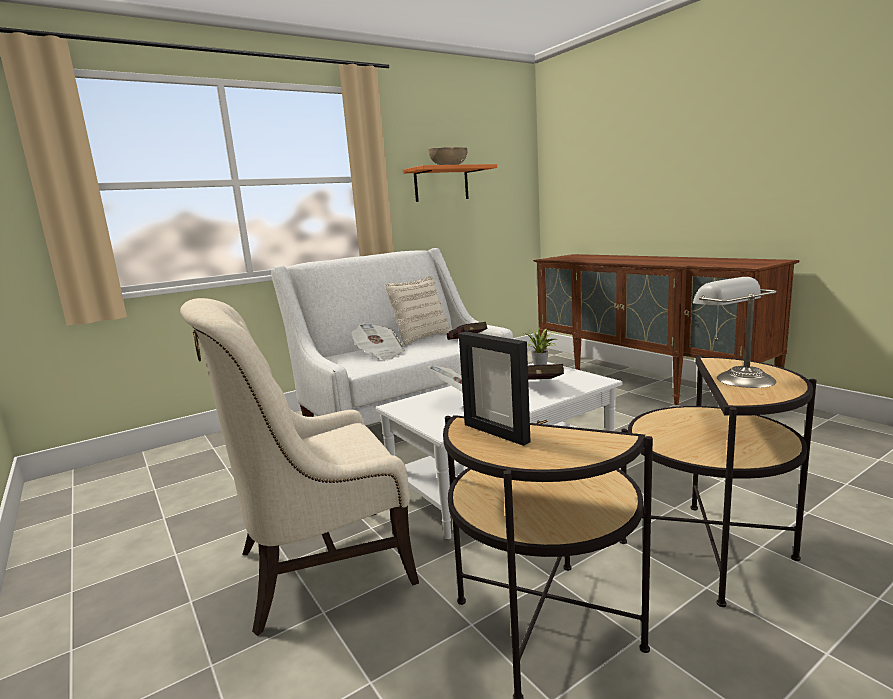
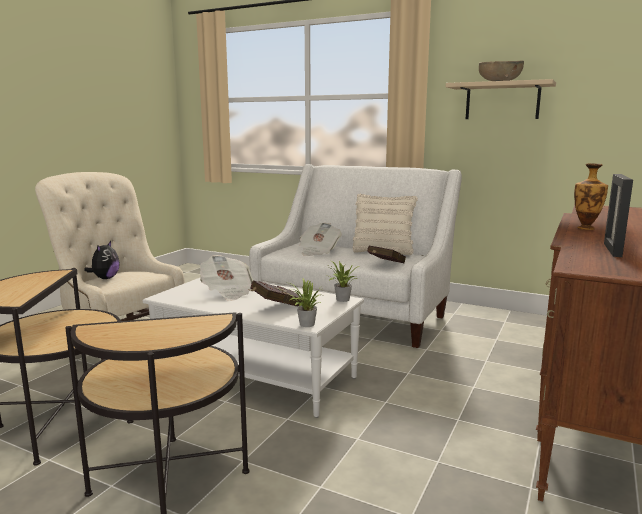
camera: 60 degrees right, 0 degrees up
(330, 455) = (105, 278): none -> plush toy
(441, 184) = (502, 101): orange shelf -> beige shelf
(497, 432) = (39, 279): picture frame -> picture frame (614, 250)
(599, 382) = (305, 324): none -> potted plant
(630, 261) = (586, 228): none -> vase
(734, 377) = (158, 325): white table lamp -> none

